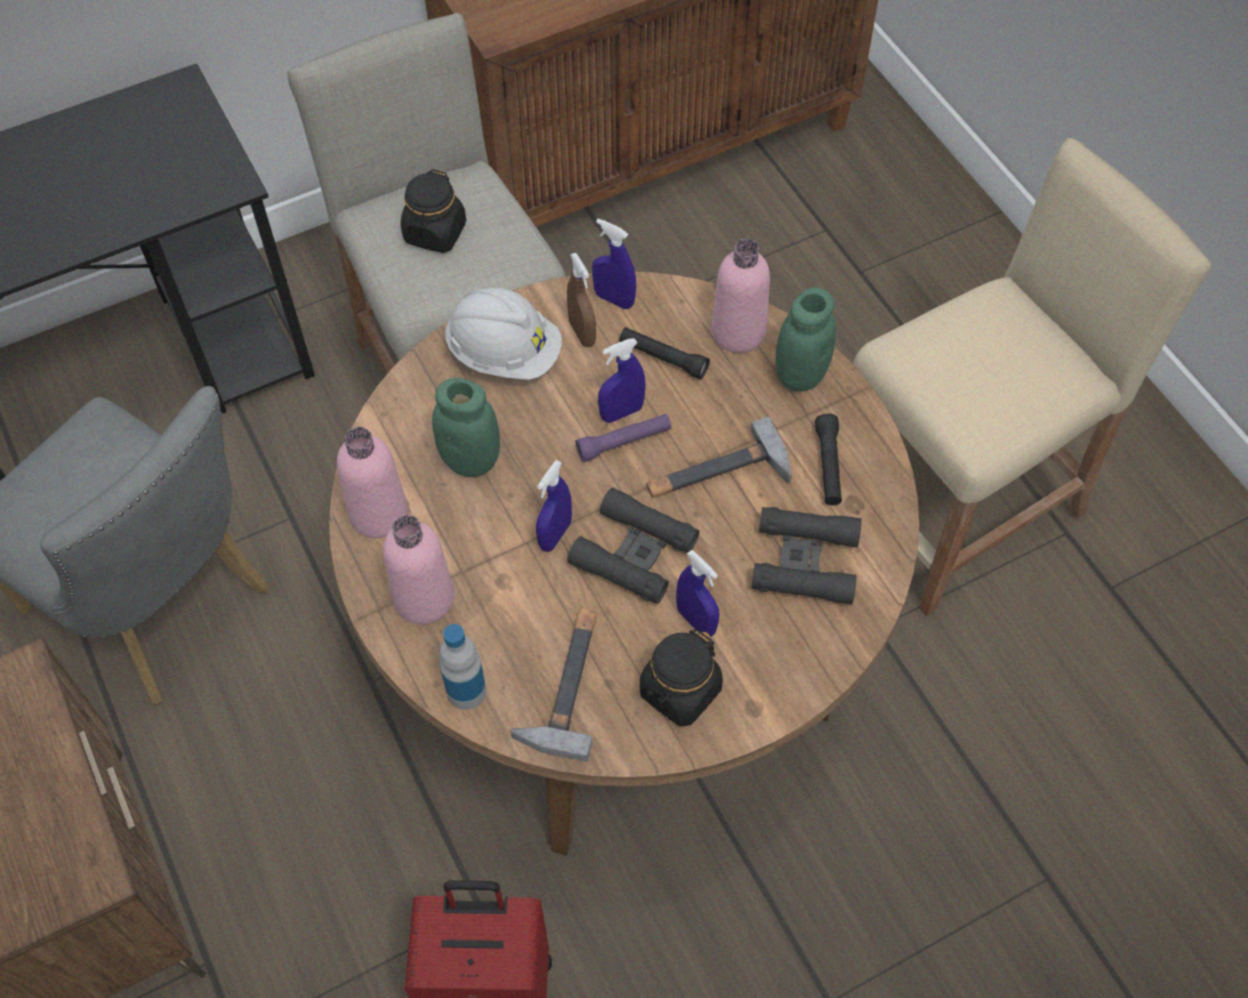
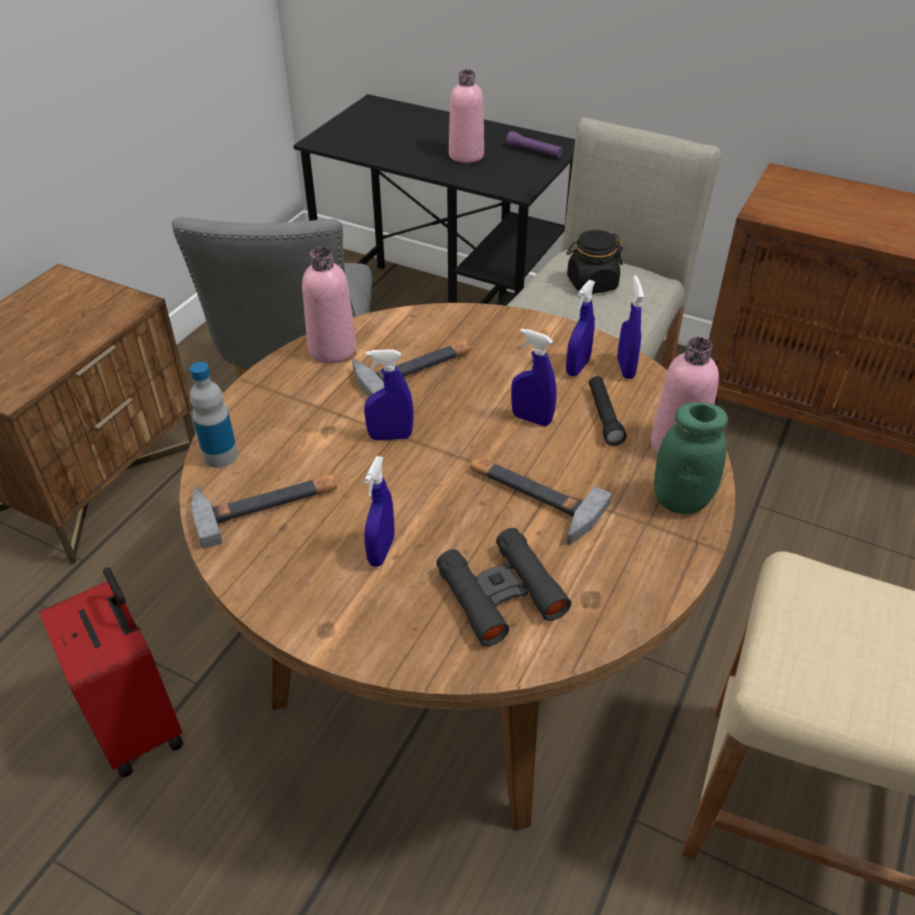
camera: 55 degrees right, 15 degrees down
(424, 598) = (282, 400): pink bottle -> pink bottle (466, 155)
(471, 460) = (414, 368): green jar -> hammer
(504, 354) = (518, 342): white hard hat -> none
(582, 333) = (577, 367): brown spray bottle -> blue spray bottle
(624, 442) = (506, 432): purple flashlight -> purple flashlight (534, 152)
(634, 553) = (413, 485): black binoculars -> none
(680, 691) = (306, 573): black jar -> none
(828, 466) = (611, 562): black flashlight -> none

